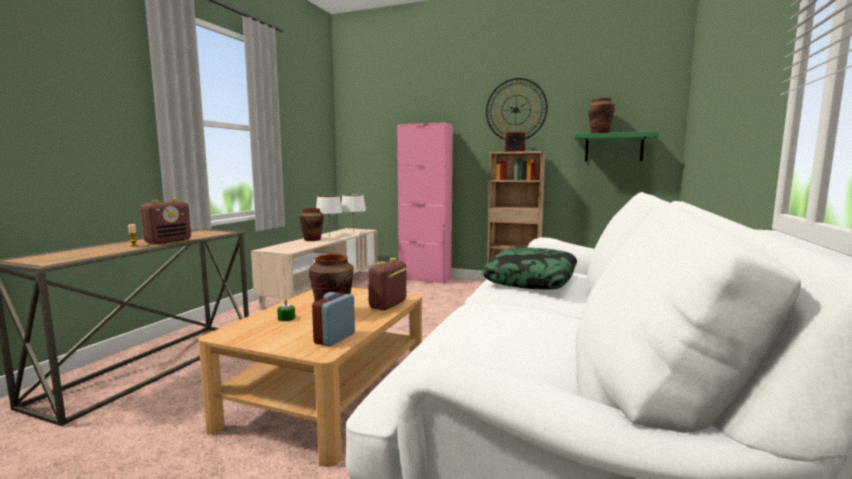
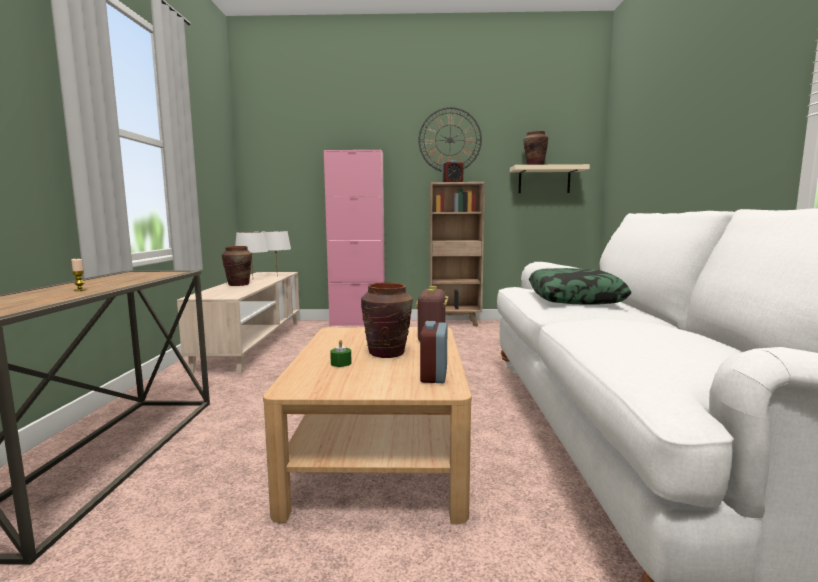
camera: 20 degrees left, 0 degrees up
(168, 241) = (124, 283): radio -> none
(613, 147) = (544, 180): green shelf -> beige shelf

